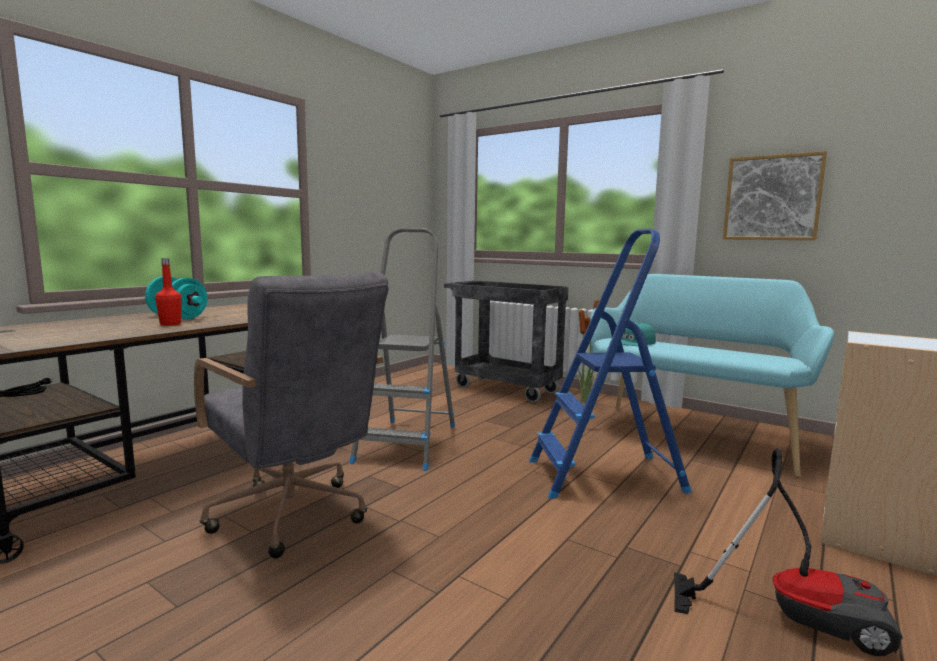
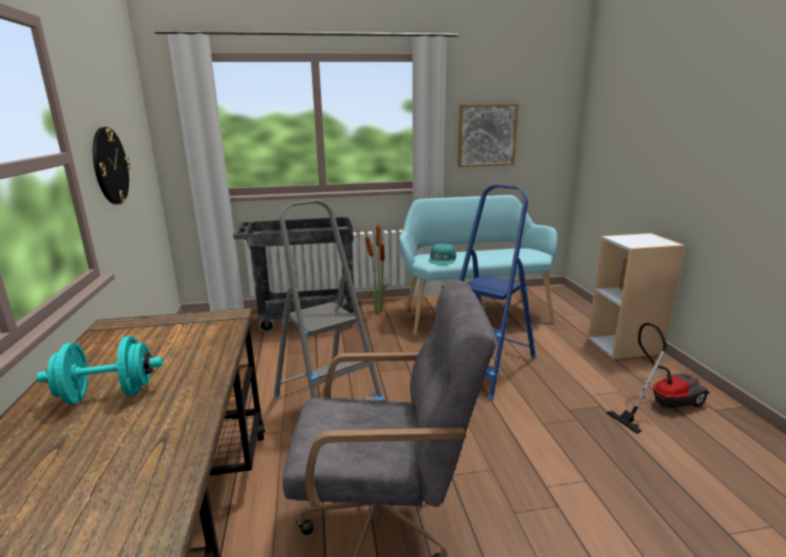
camera: 45 degrees left, 10 degrees up
(170, 324) = (160, 410): red bottle -> none
(357, 212) = (110, 166): none -> wall clock

